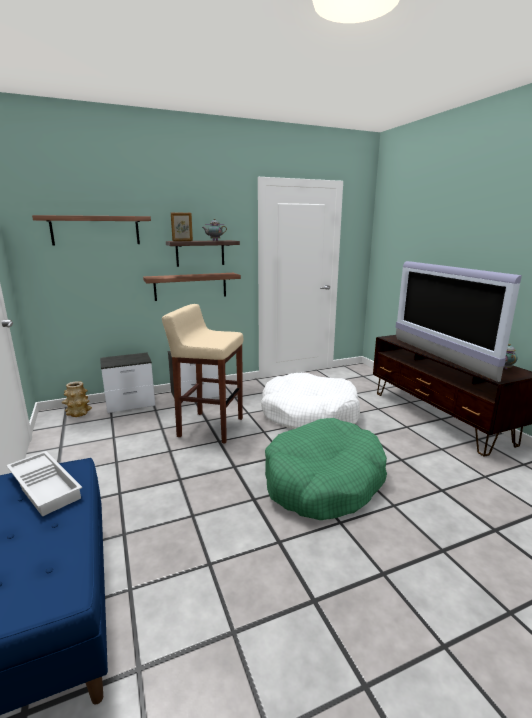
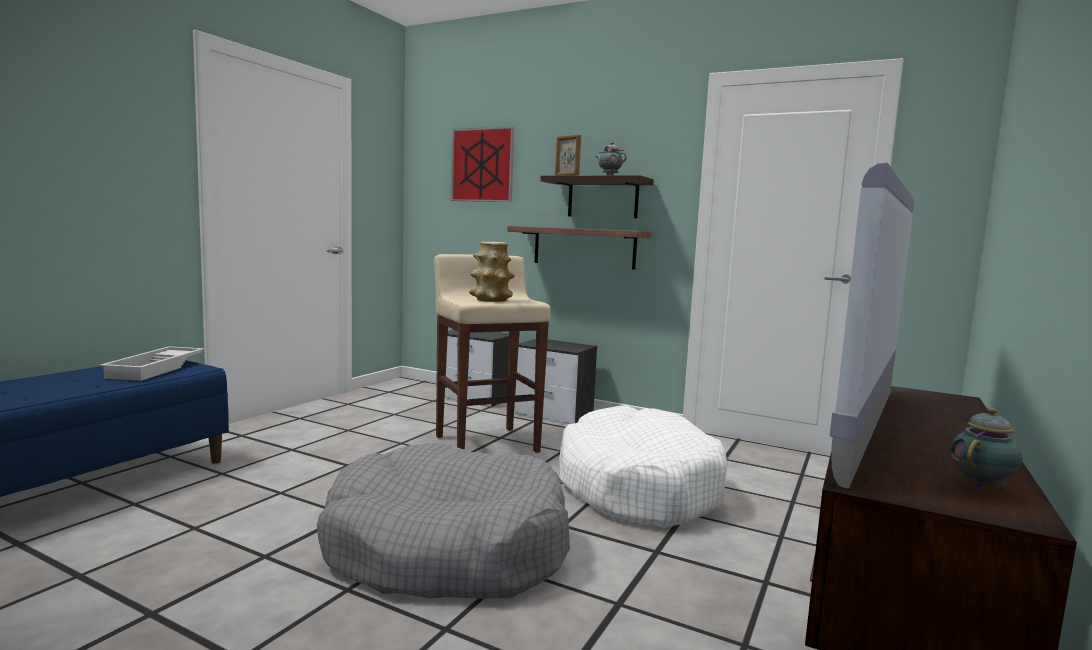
camera: 50 degrees right, 10 degrees down
(78, 413) = (419, 388): vase -> vase (490, 300)
(96, 230) = (482, 165): shelf -> picture
(323, 481) = (446, 548): green dog bed -> grey dog bed

